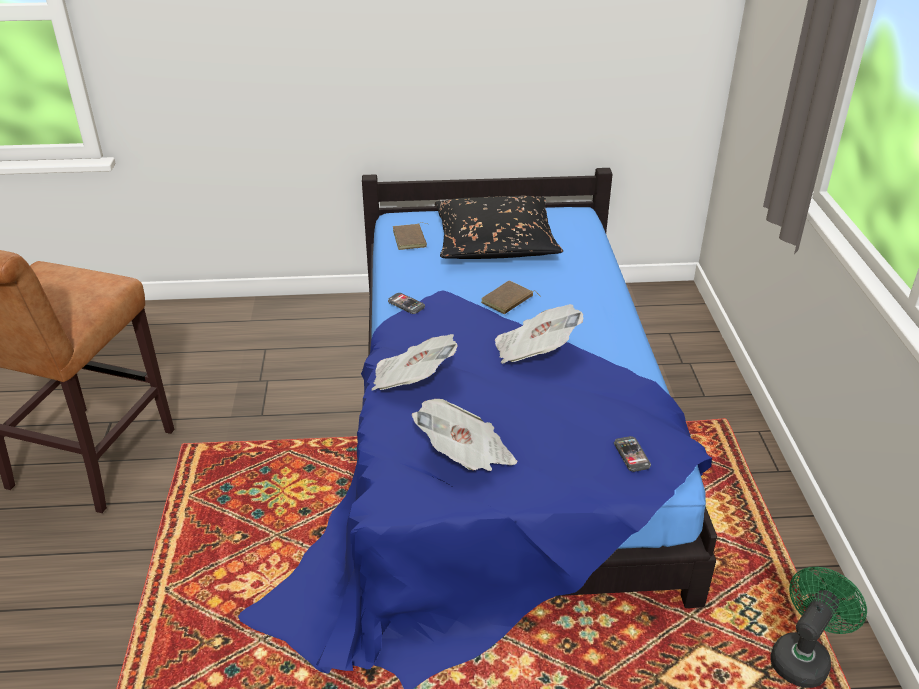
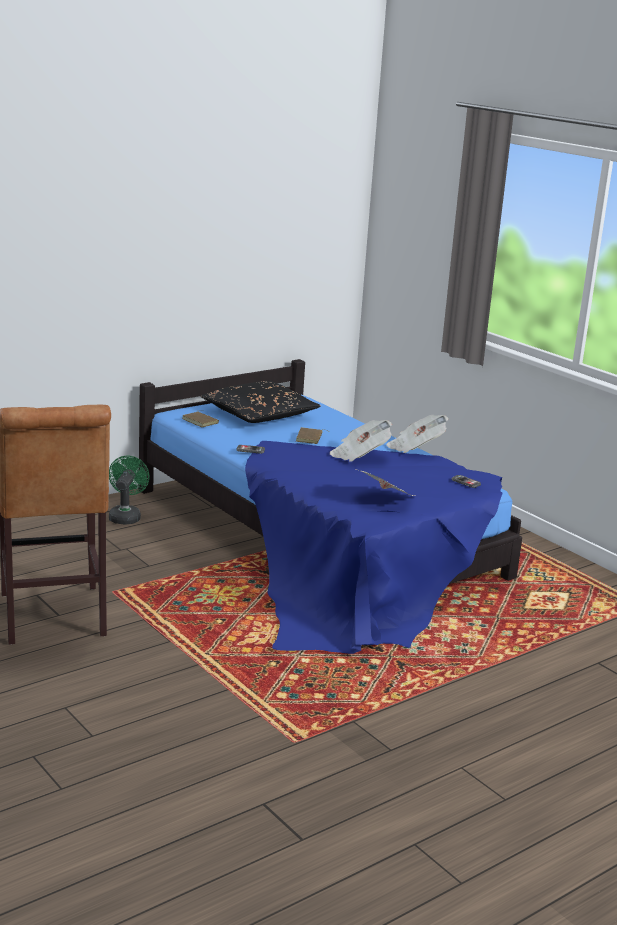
camera: 35 degrees left, 15 degrees down
(412, 381) = (310, 479): newspaper -> newspaper (415, 448)
(803, 656) = (579, 582): green fan -> green fan (125, 516)

